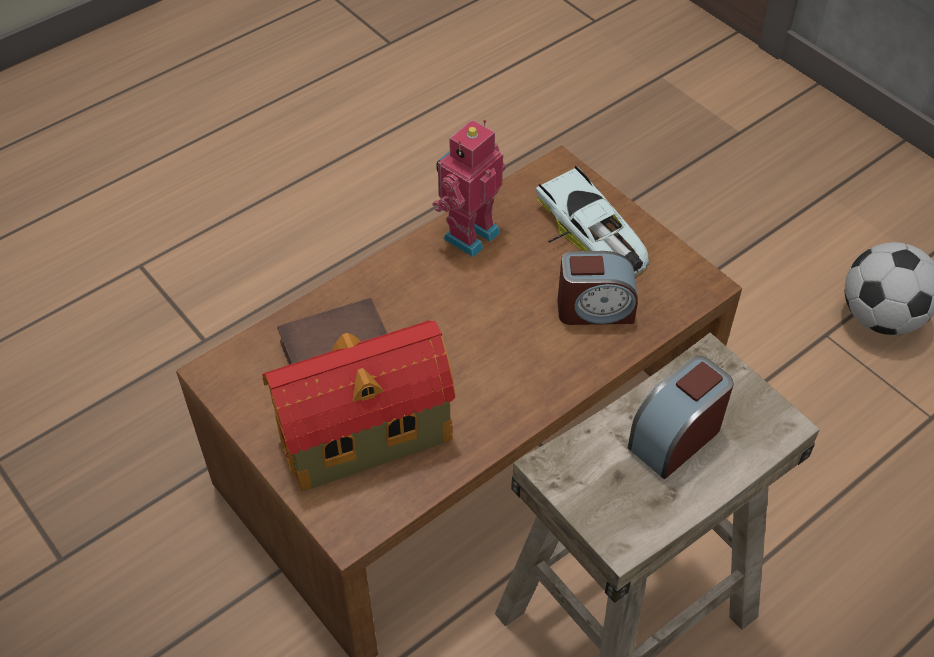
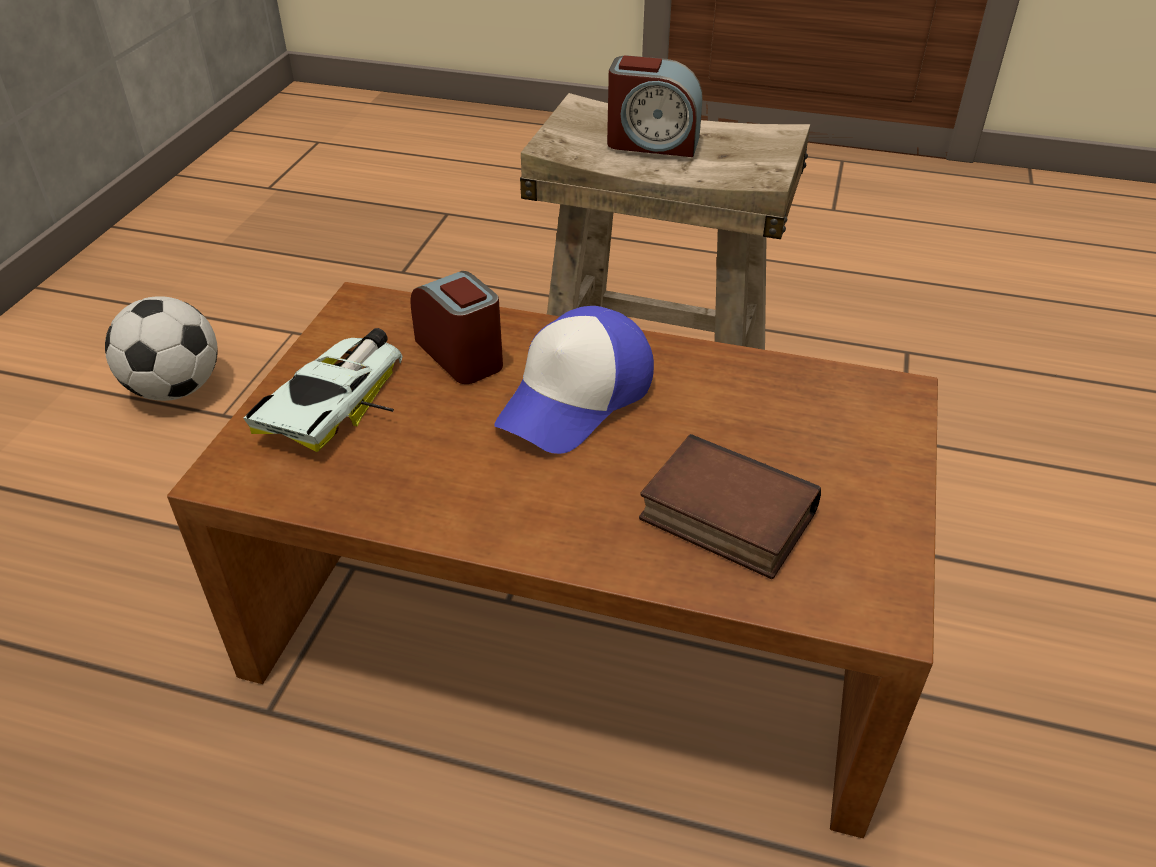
camera: 125 degrees left, 10 degrees down
(369, 435) = (794, 432): toy house -> none
(468, 234) = (422, 501): toy robot -> none
(499, 343) = (576, 398): none -> cap

